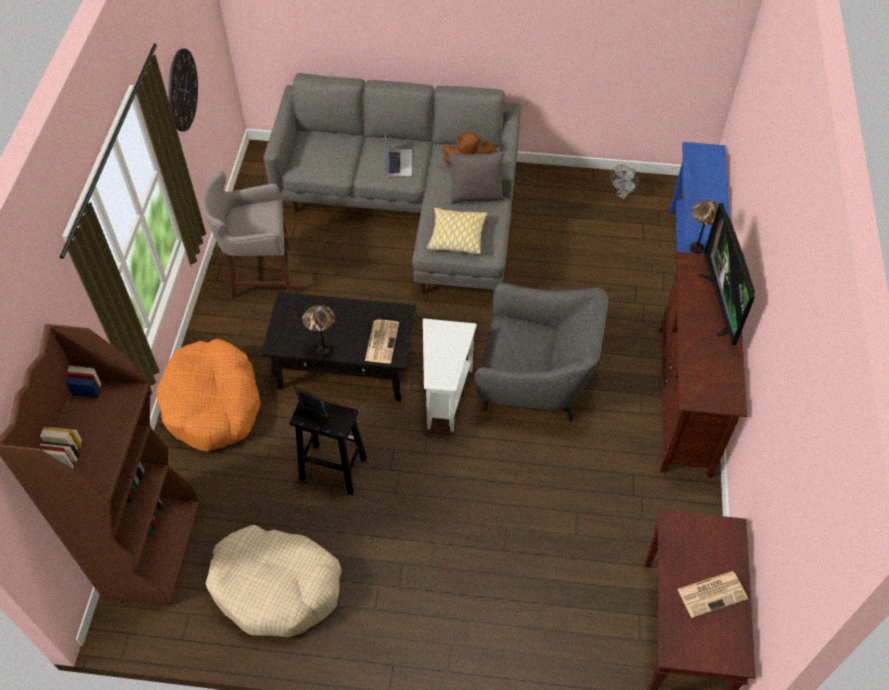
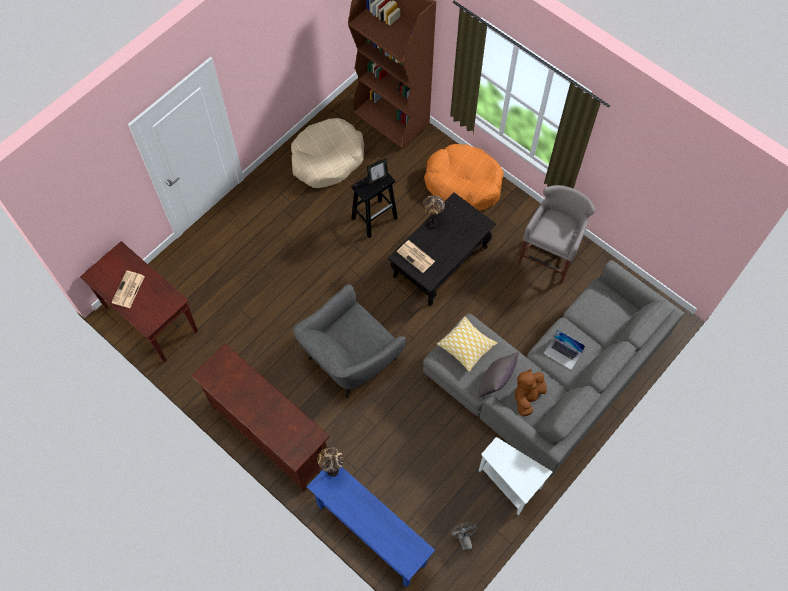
camera: 125 degrees right, 10 degrees up
(182, 90) = (638, 174): wall clock -> none
(445, 394) = (379, 303): white side table -> white side table (509, 484)
(721, 304) = (269, 428): television -> none

